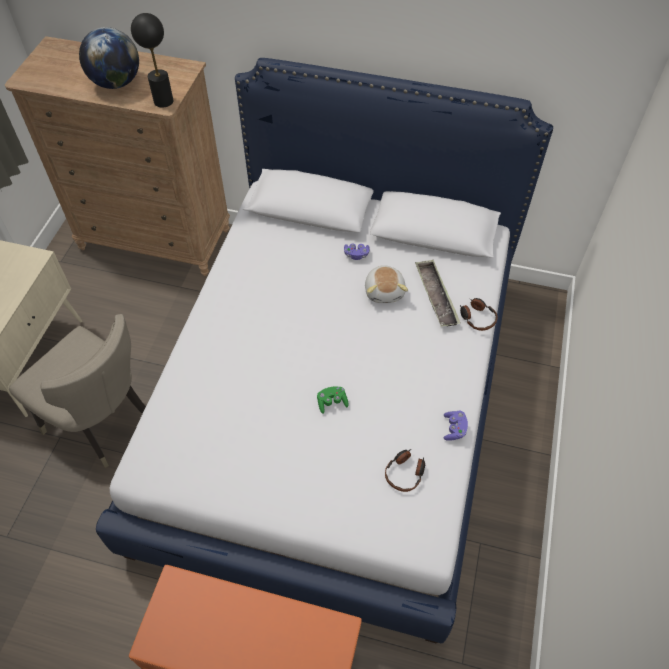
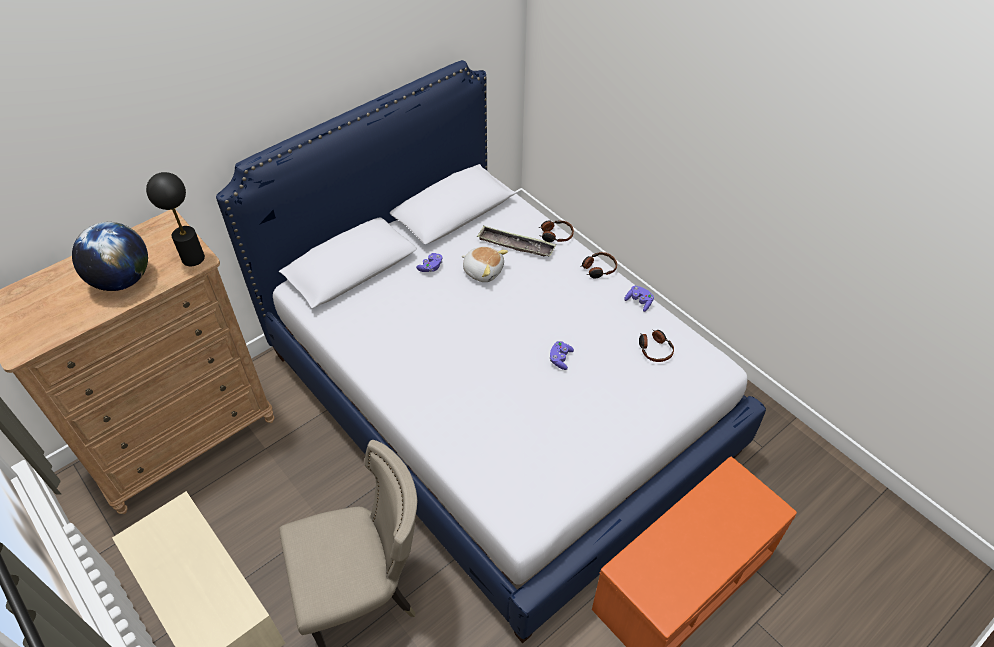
camera: 55 degrees left, 5 degrees down
(332, 402) = (560, 359): green game controller -> purple game controller
(466, 373) = (598, 269): none -> headphones

